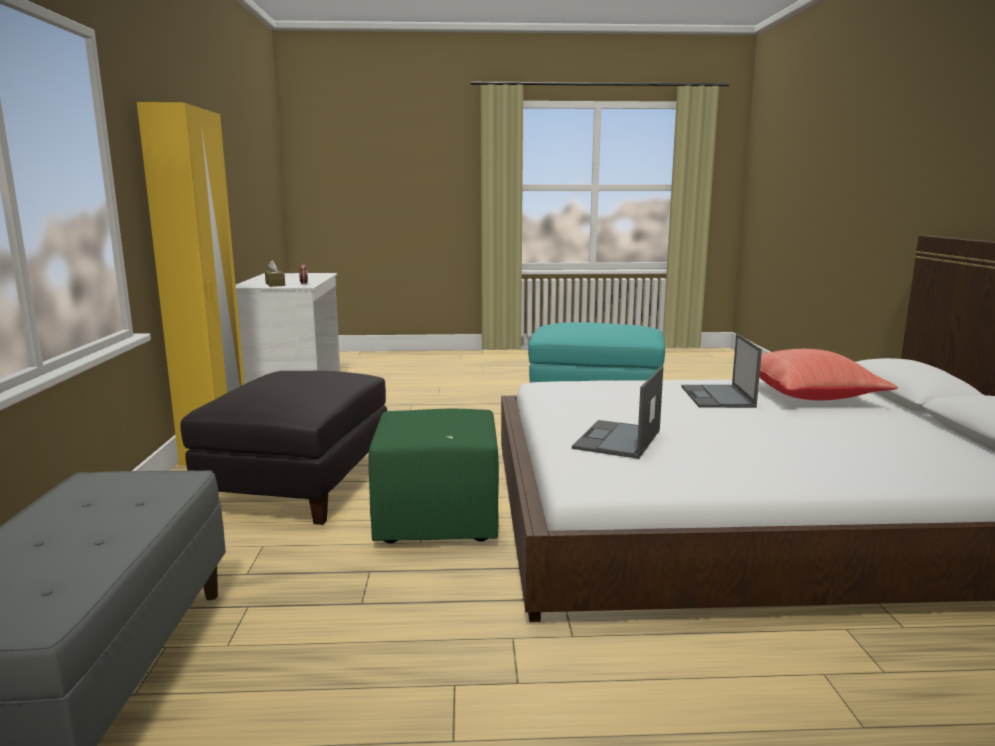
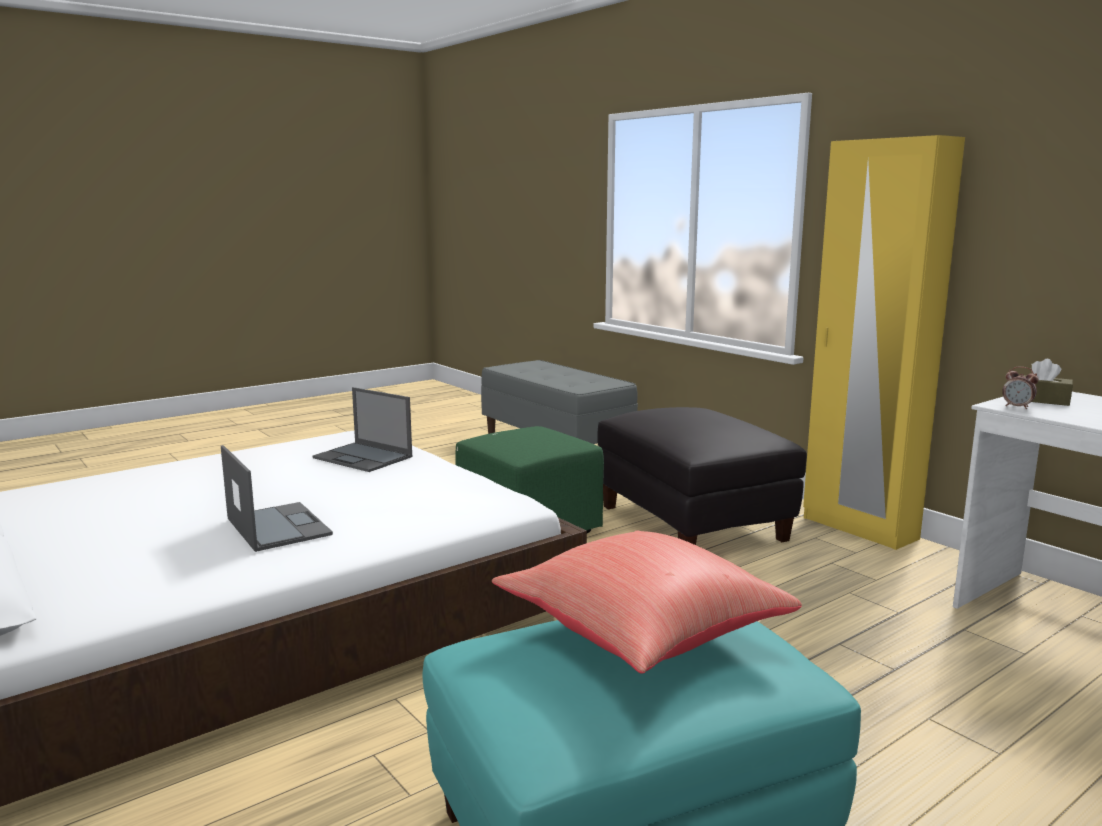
camera: 145 degrees right, 0 degrees up
(617, 440) = (364, 457): laptop -> laptop turned 135 degrees clockwise
(811, 396) = (136, 563): red pillow -> red pillow (639, 635)

